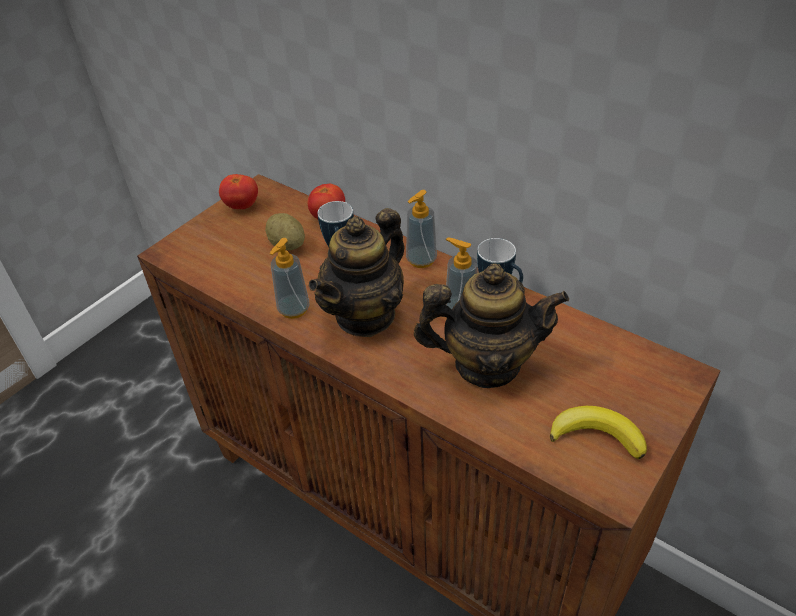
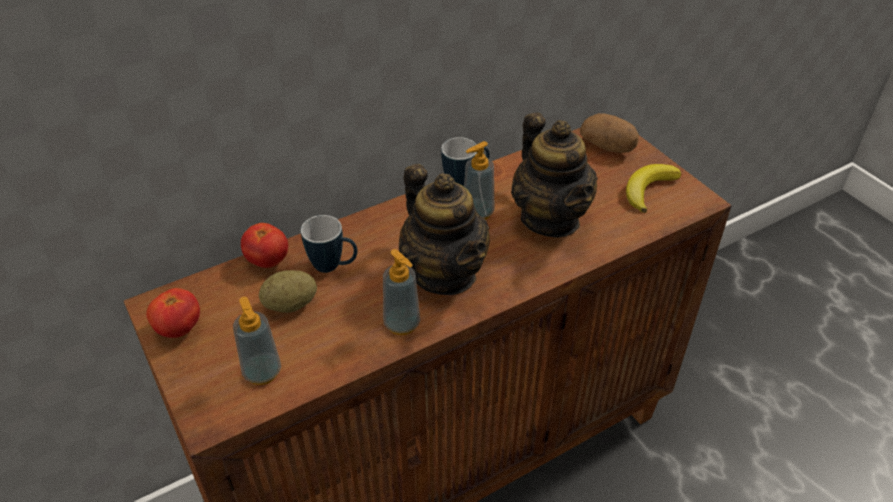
camera: 70 degrees left, 0 degrees up
(421, 260) = (392, 215): soap dispenser -> soap dispenser (262, 372)
(487, 364) = (550, 219): teapot -> teapot turned 135 degrees clockwise
(650, 380) = (608, 147): none -> potato

